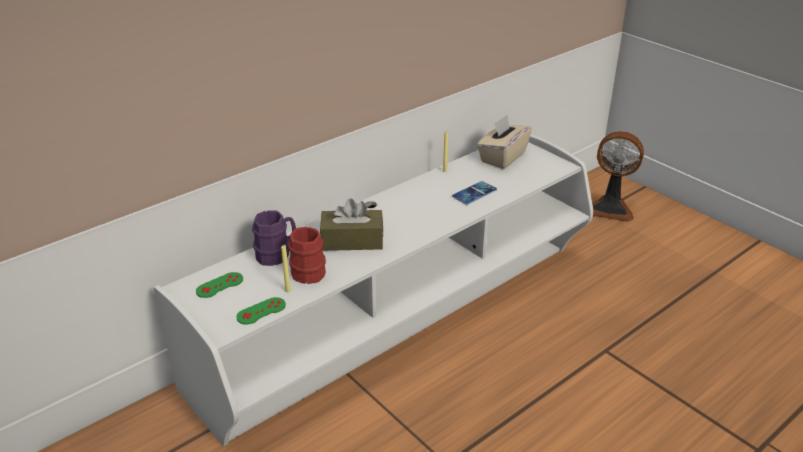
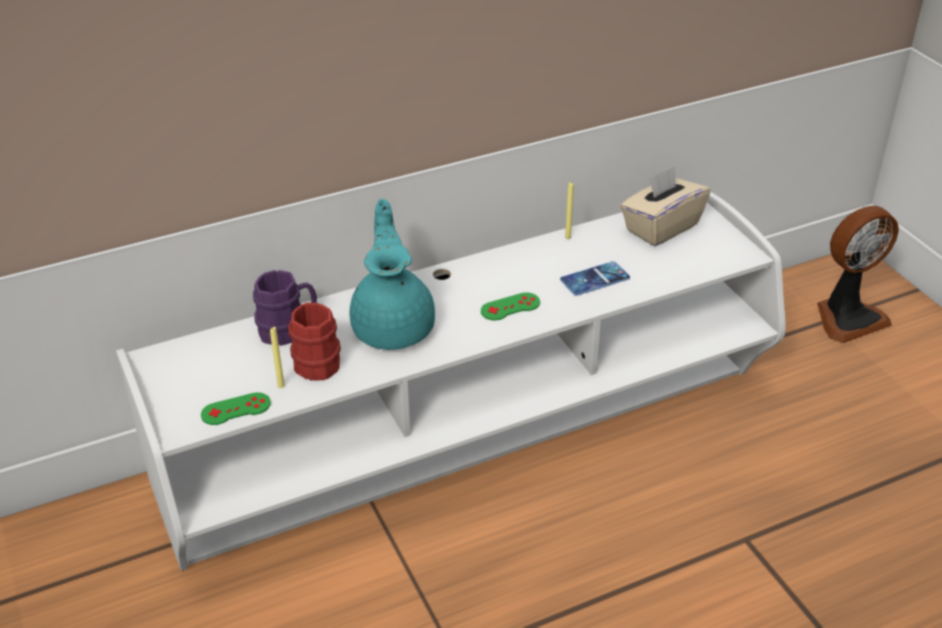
camera: 15 degrees right, 5 degrees up
(219, 285) = (198, 362): green game controller -> green game controller (510, 307)
(352, 241) = (394, 326): brown tissue box -> turquoise teapot
(610, 208) = (847, 317): fan -> fan turned 60 degrees counterclockwise

